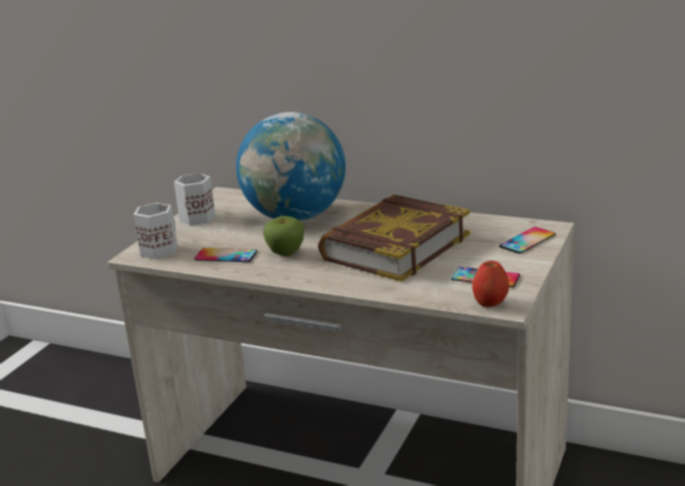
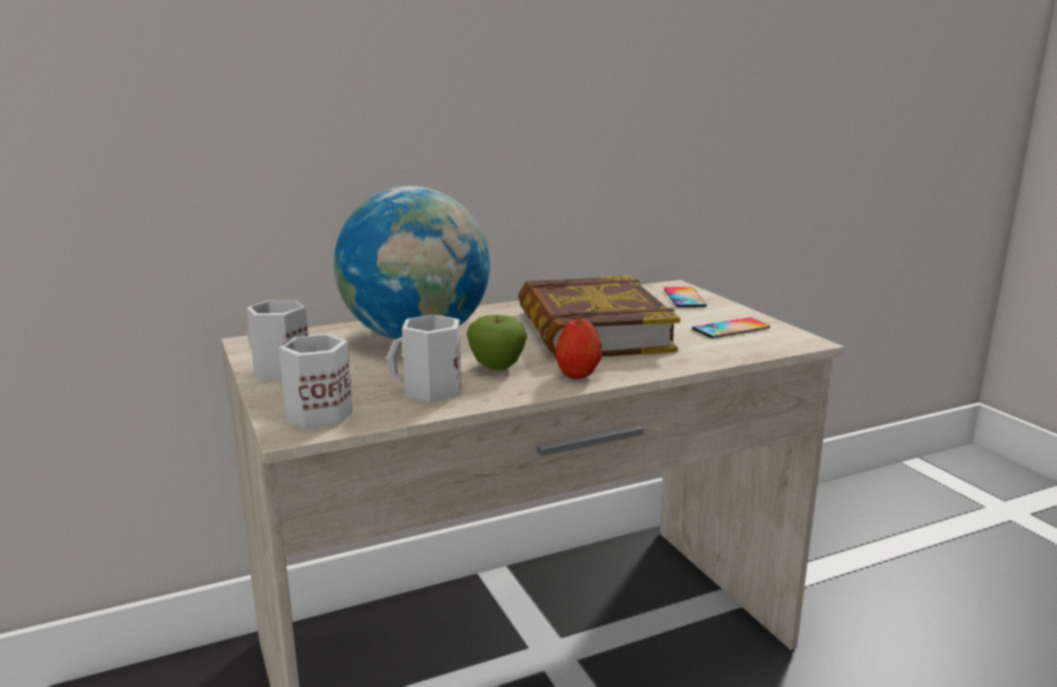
camera: 50 degrees left, 5 degrees down
(226, 256) = (430, 391): phone -> white mug
(490, 303) = (788, 343): apple -> apple (578, 375)

